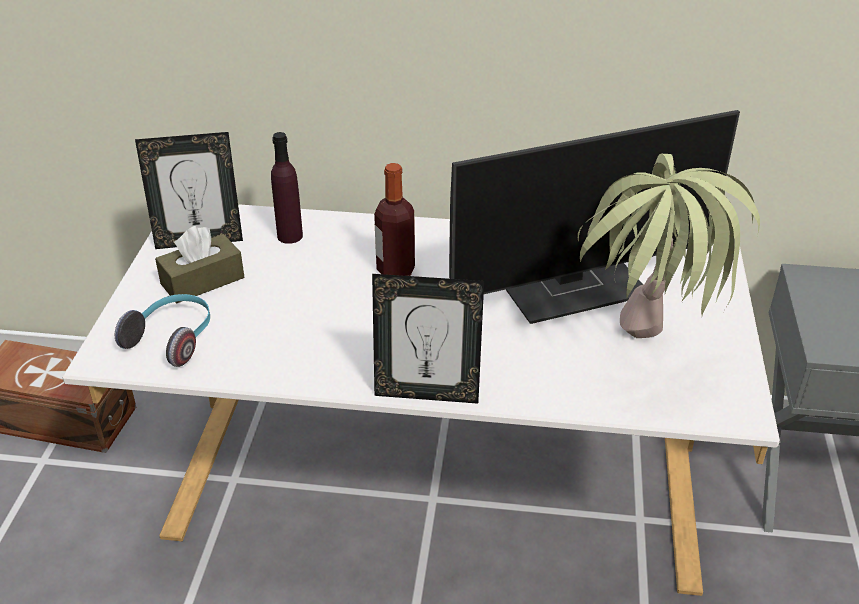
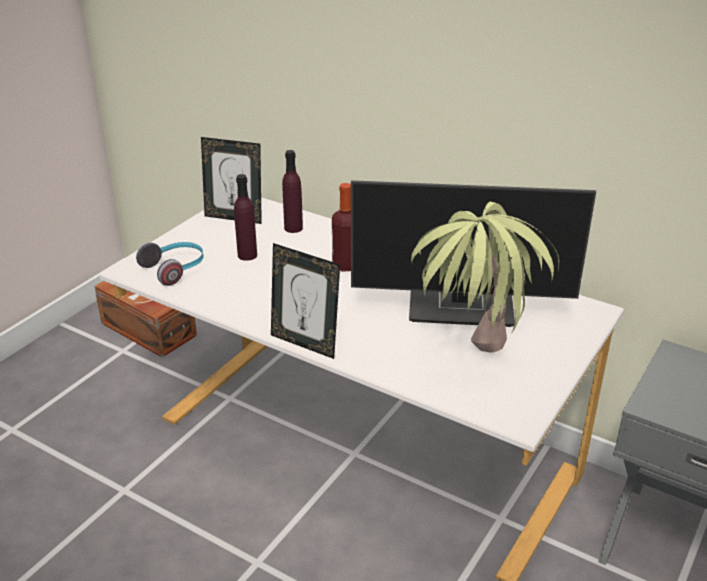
camera: 25 degrees right, 5 degrees down
(202, 281) = (218, 241): brown tissue box -> none
(258, 290) = (247, 255): none -> purple bottle

